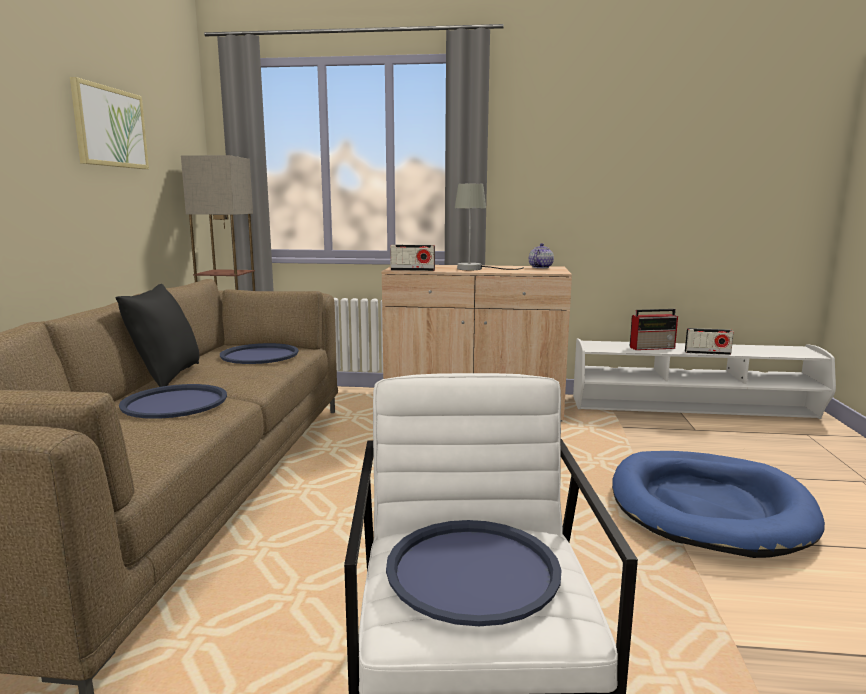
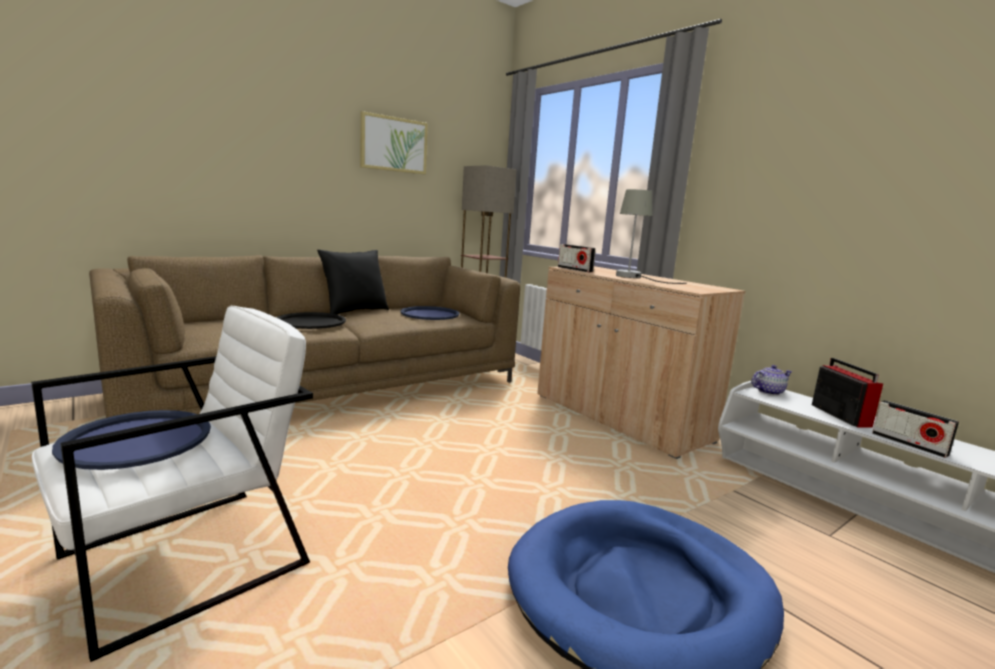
camera: 45 degrees right, 0 degrees up
(175, 403) = (311, 322): blue tray -> black tray
(540, 267) = (707, 286): teapot -> teapot (768, 392)
(653, 347) = (839, 415): radio -> radio turned 135 degrees counterclockwise

